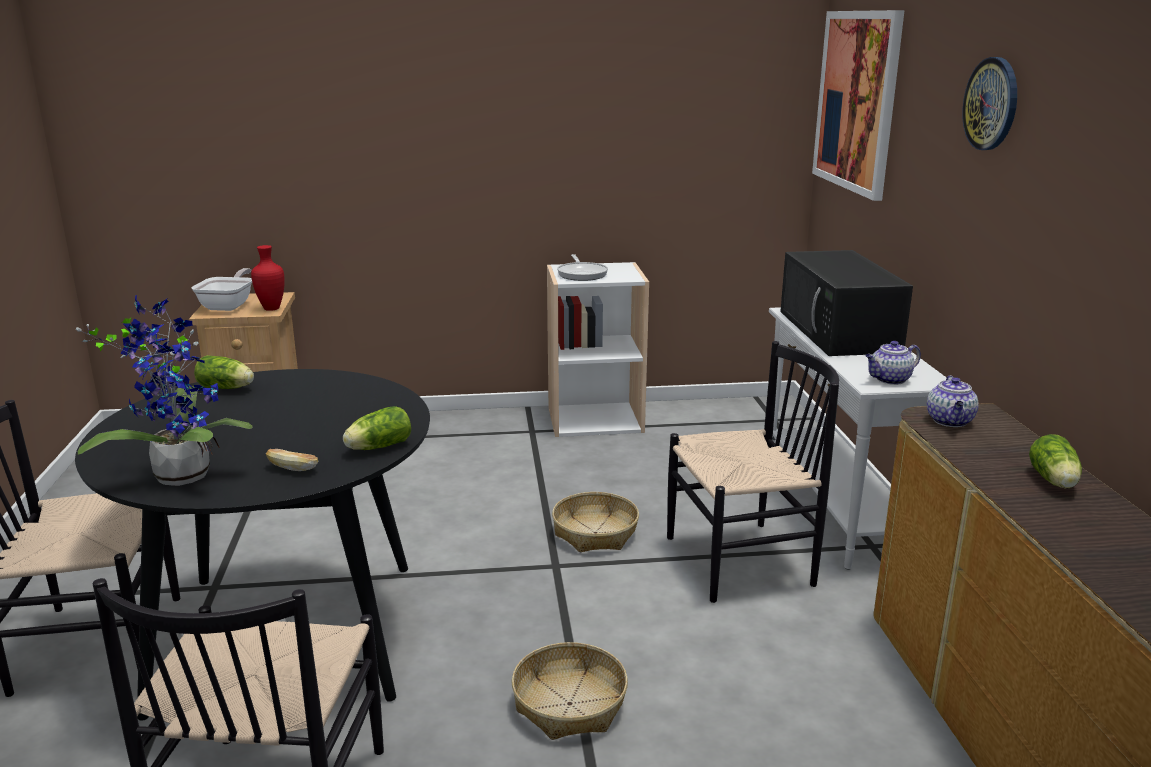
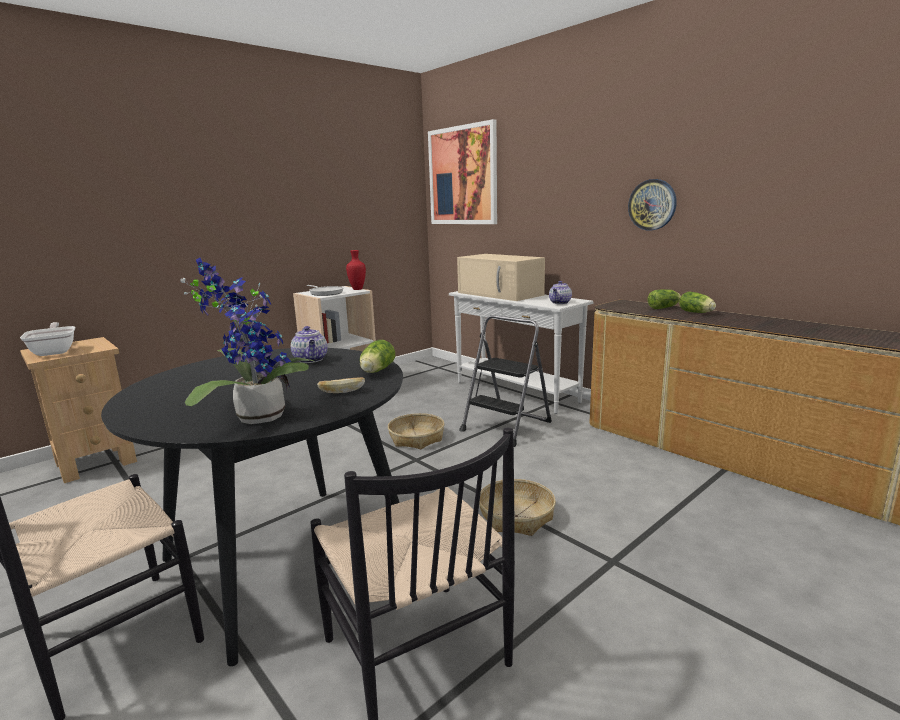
camera: 35 degrees left, 5 degrees down
(227, 388) = (185, 374): lettuce -> lettuce (665, 308)
(272, 308) = (103, 346): red vase -> red vase (357, 289)
(745, 561) = (508, 425): black chair -> black step ladder
(839, 331) = (501, 294): black microwave -> beige microwave
(950, 421) = (620, 306): teapot -> teapot (311, 360)
(991, 104) = (580, 153): wall clock -> wall clock (652, 205)

